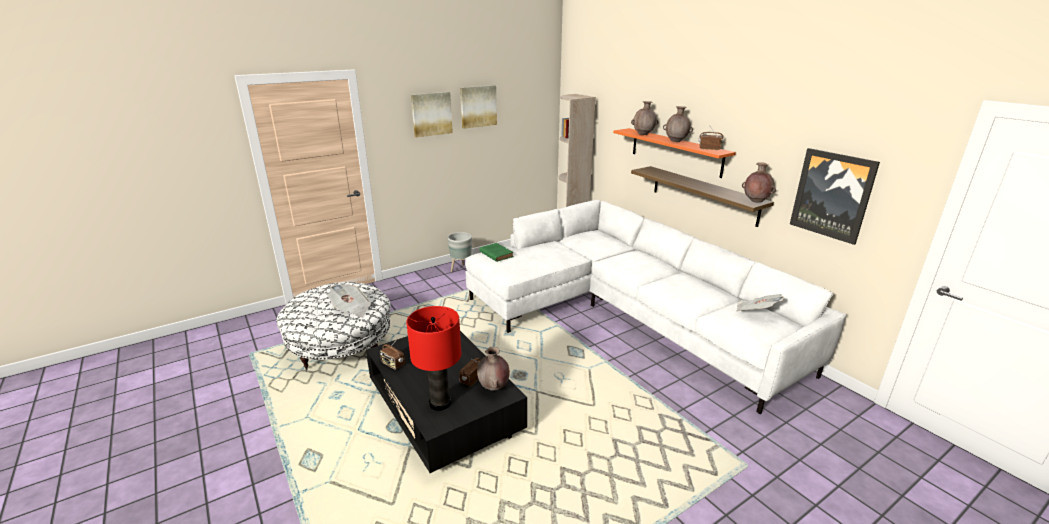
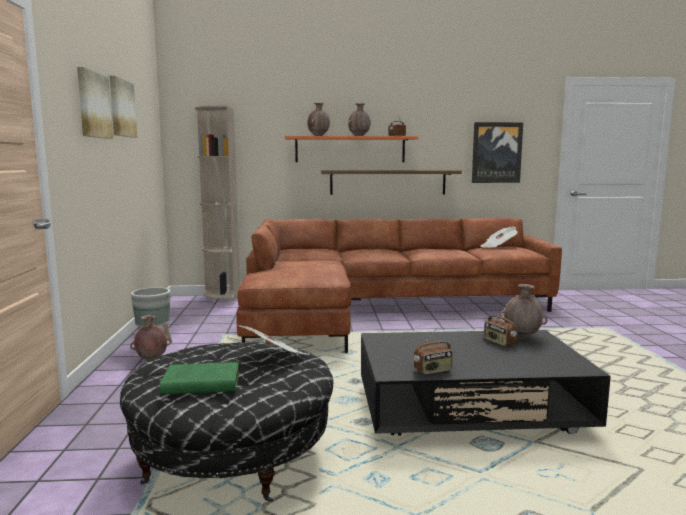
camera: 60 degrees left, 15 degrees down
(341, 347) = (233, 458): white ottoman -> black ottoman
(440, 403) = (539, 360): red table lamp -> none
(495, 254) = (273, 273): green book -> green book (199, 383)
(626, 315) = (379, 310): white sofa -> brown sofa
(755, 201) = (449, 169): brown vase -> brown vase (151, 359)

